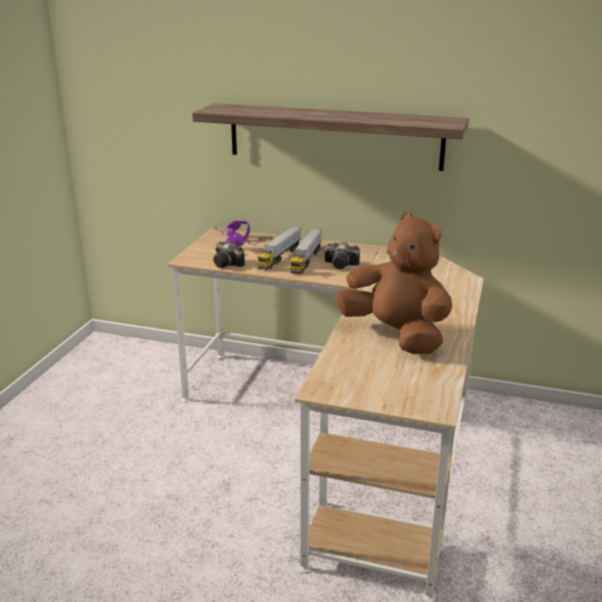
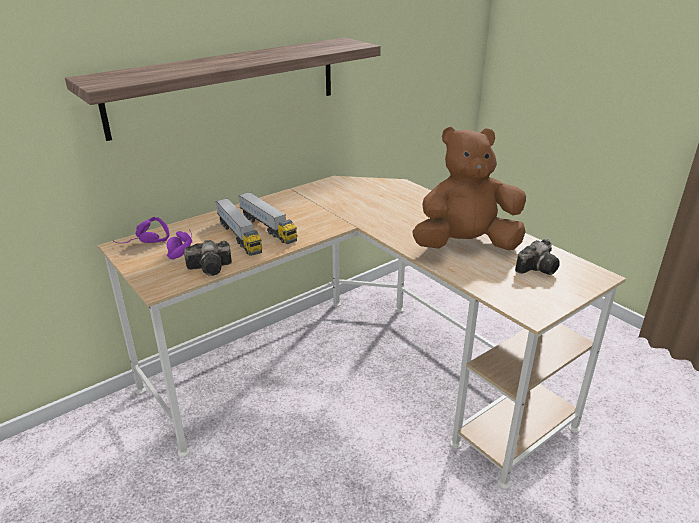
camera: 55 degrees left, 5 degrees up
(342, 265) = (303, 216): camera -> camera (538, 268)

